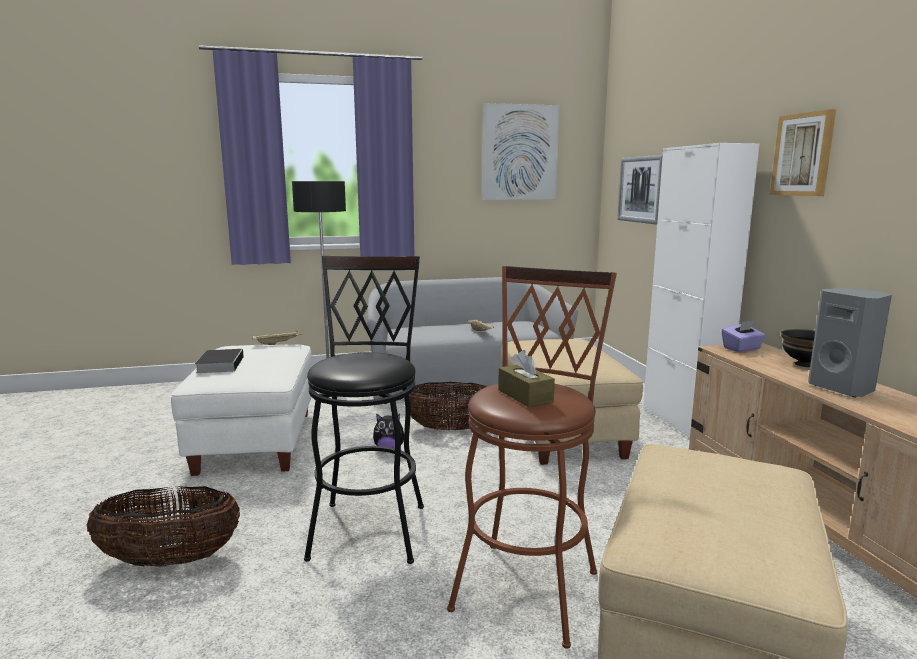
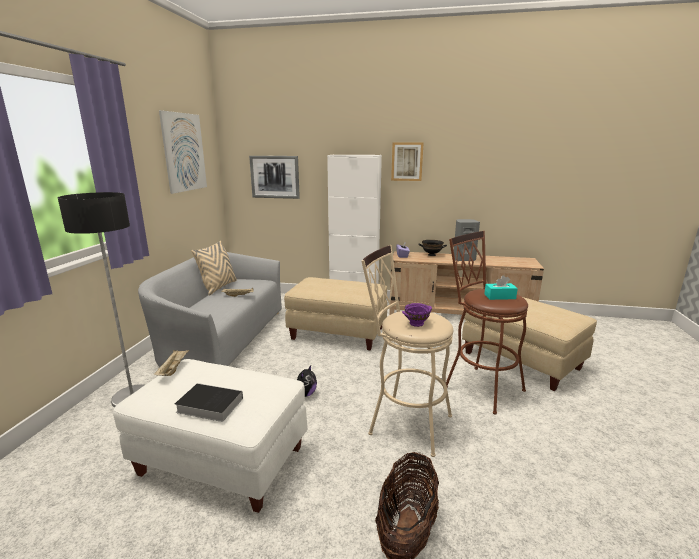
camera: 65 degrees left, 5 degrees up
(345, 361) = (415, 323): none -> purple bowl
(371, 524) = (404, 422): black stool -> beige stool
(450, 429) = (296, 364): basket -> none
(492, 321) = (218, 287): none -> beige pillow
(525, 396) = (500, 296): brown tissue box -> turquoise tissue box

